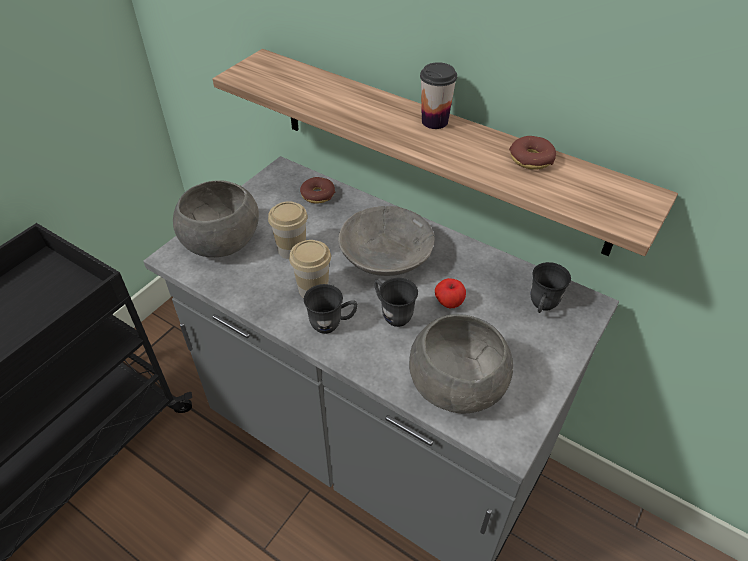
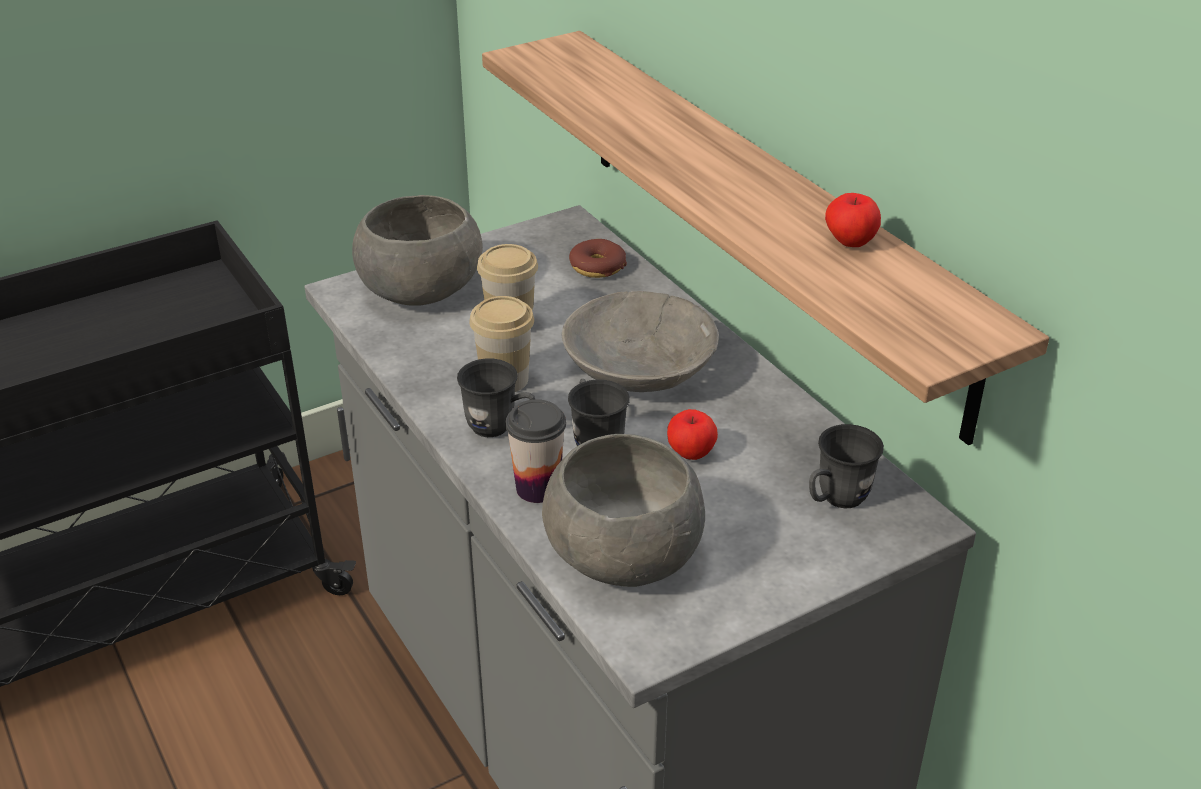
camera: 25 degrees right, 10 degrees down
(434, 121) = (747, 166): cup -> cup (538, 488)
(531, 159) = (850, 242): donut -> apple

